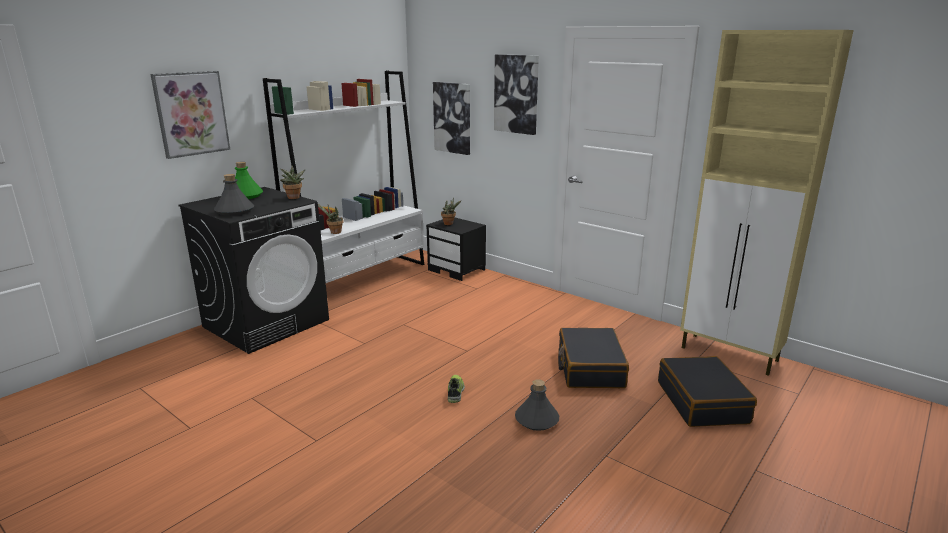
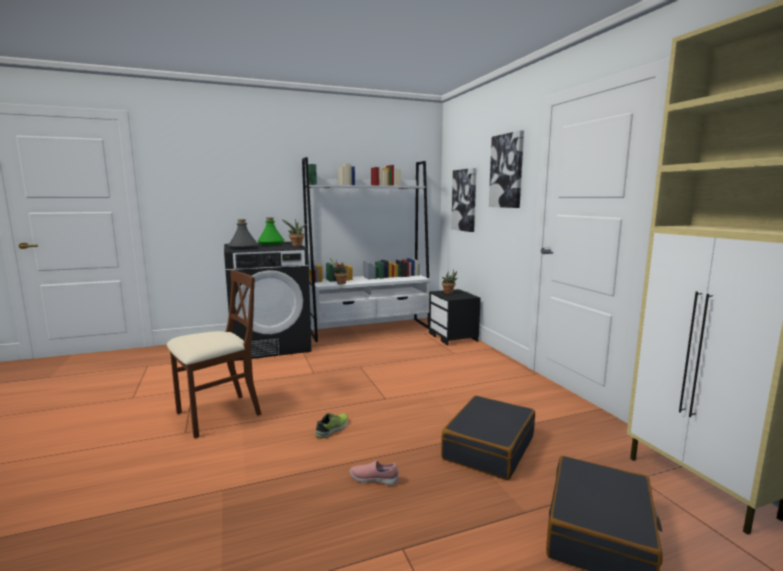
camera: 30 degrees right, 10 degrees down
(191, 113) = (242, 180): picture -> none
(324, 414) = (218, 415): none -> brown chair
(537, 420) = (374, 480): grey bottle -> pink shoe

